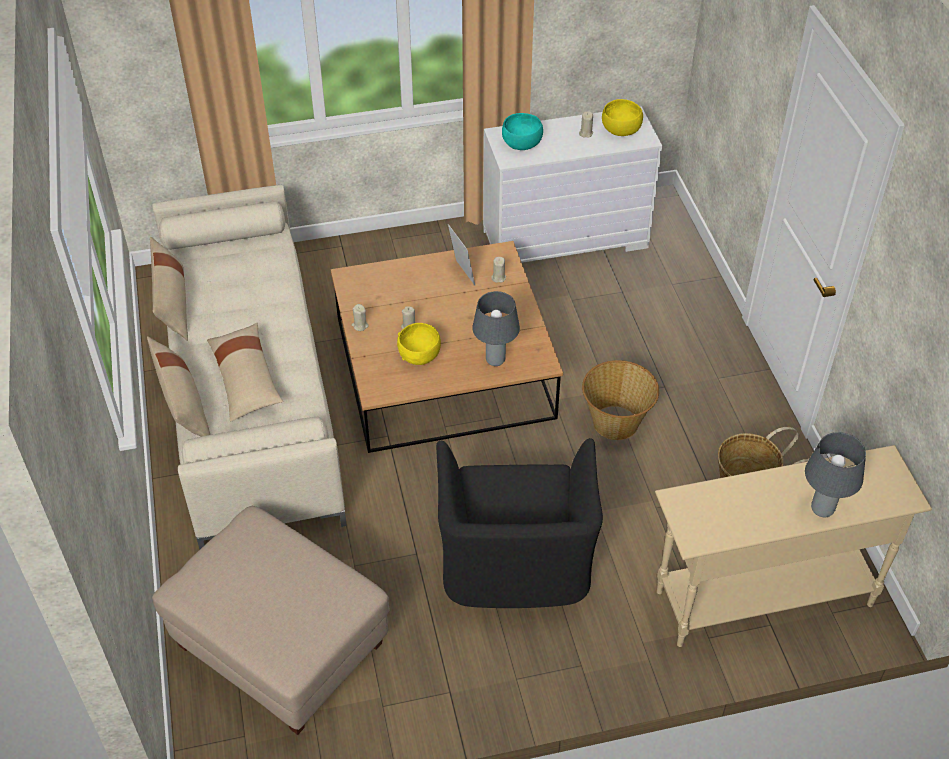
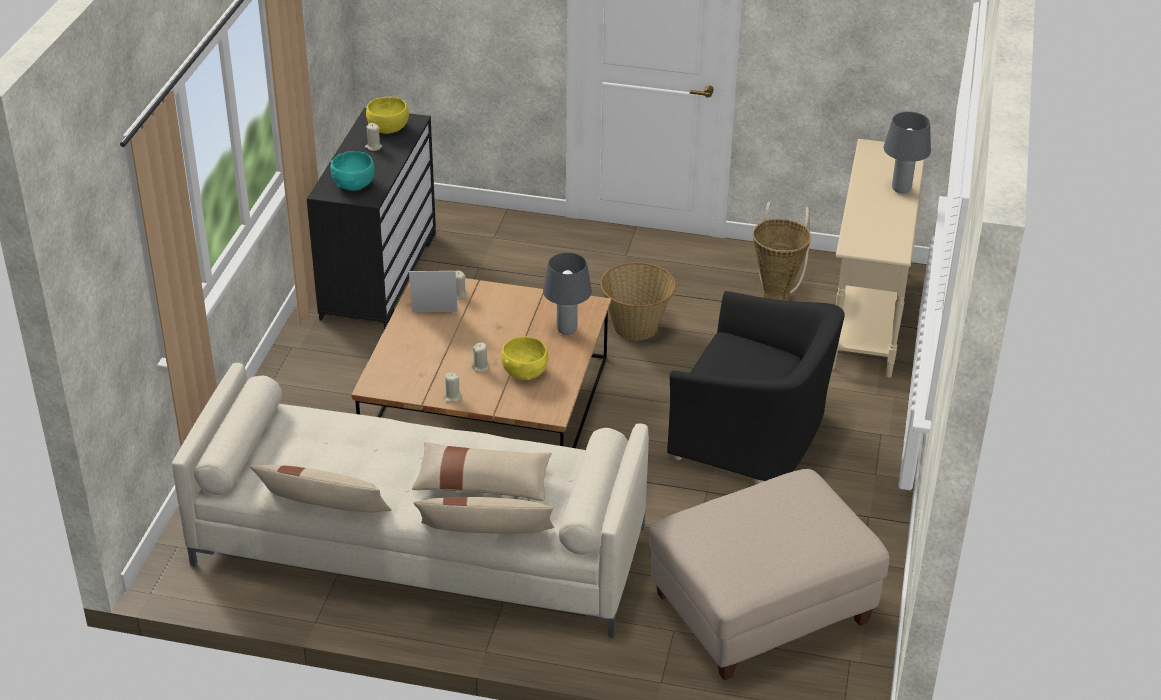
camera: 65 degrees left, 10 degrees down
(565, 238) = (378, 274): white dresser -> black dresser

